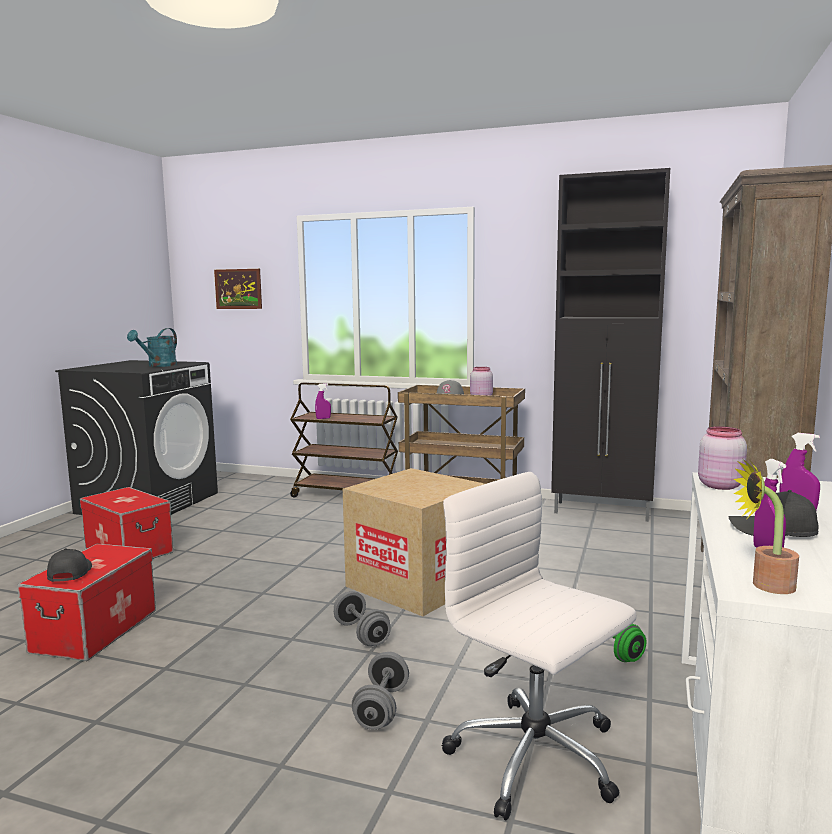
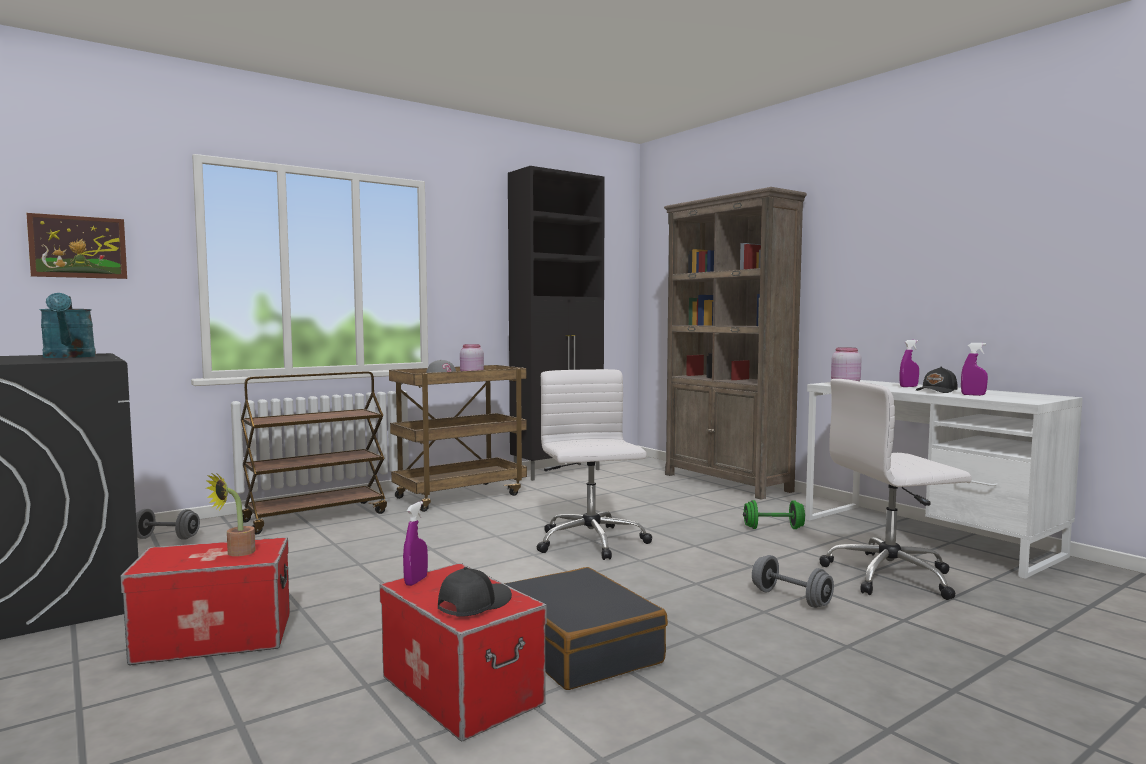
camera: 55 degrees left, 5 degrees down
(69, 573) = (473, 604): black cap -> black cap turned 105 degrees clockwise
(186, 645) = (580, 647): none -> black suitcase
(323, 418) = (294, 420): purple spray bottle -> purple spray bottle (416, 581)
(361, 634) = (659, 579): grey dumbbell -> grey dumbbell (165, 538)
(417, 583) = (591, 543): cardboard box -> white office chair
(765, 585) = (1022, 400): potted plant -> potted plant (235, 553)

